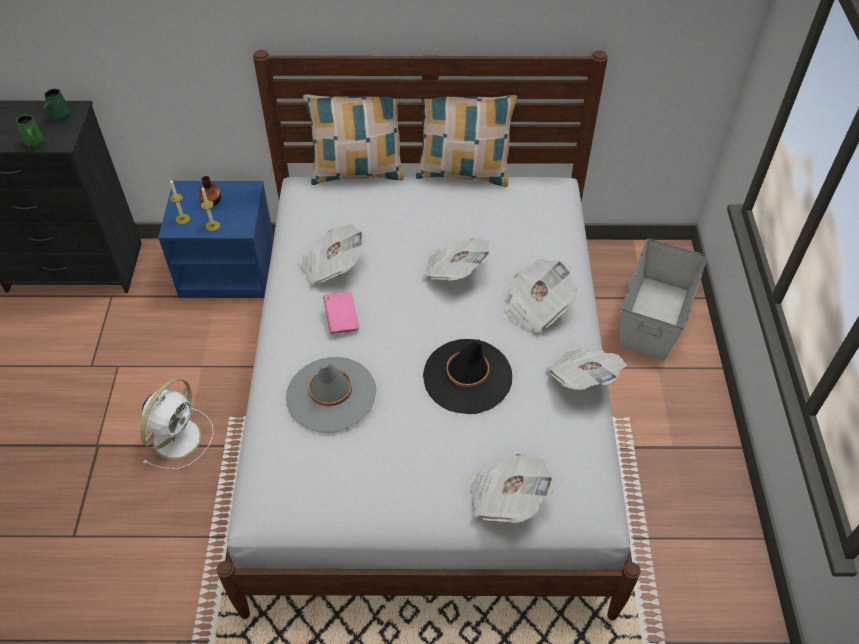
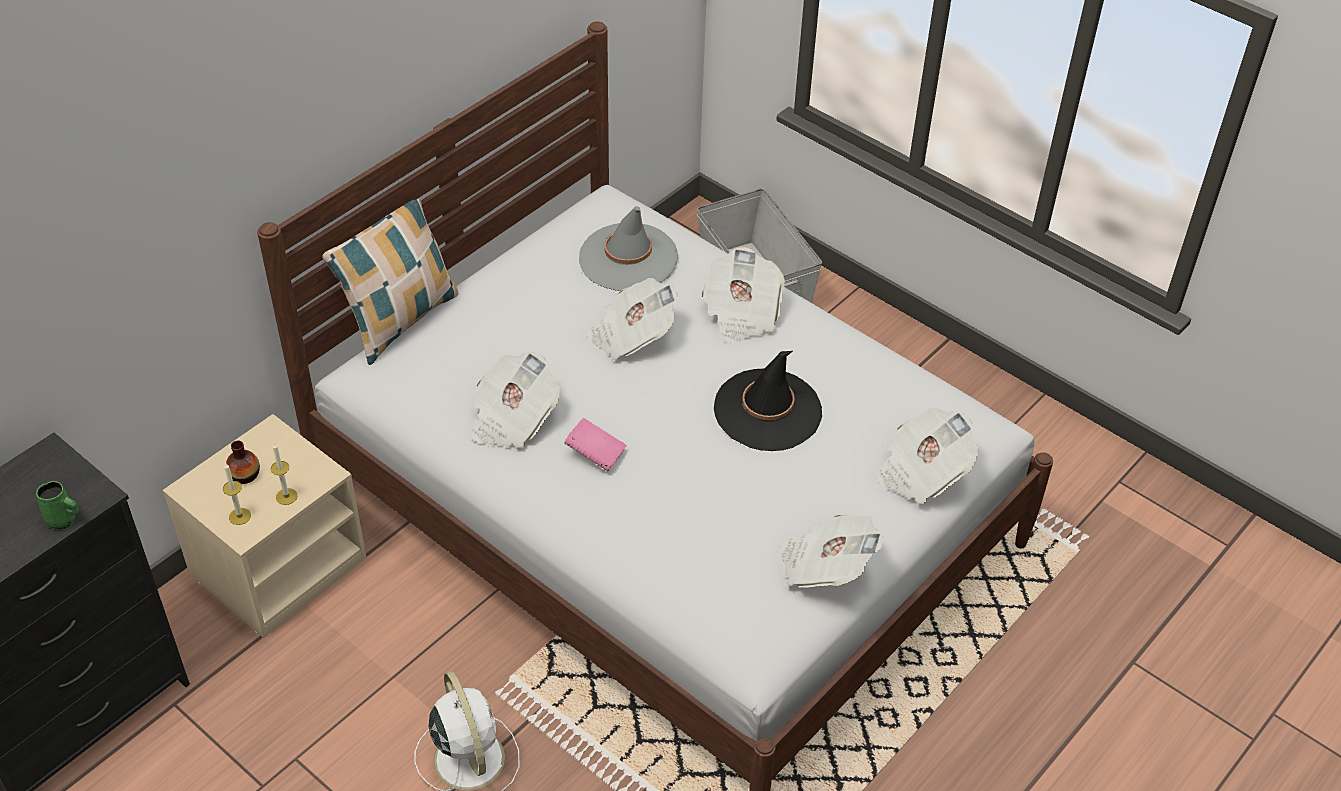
camera: 50 degrees left, 5 degrees down
(60, 117) = (45, 474): green mug -> none
(229, 269) = (278, 565): blue nightstand -> beige nightstand
(331, 395) = (680, 519): grey hat -> grey hat (628, 258)
(463, 172) = (505, 247): pillow -> none
(583, 377) = (852, 338): newspaper -> newspaper (825, 567)

